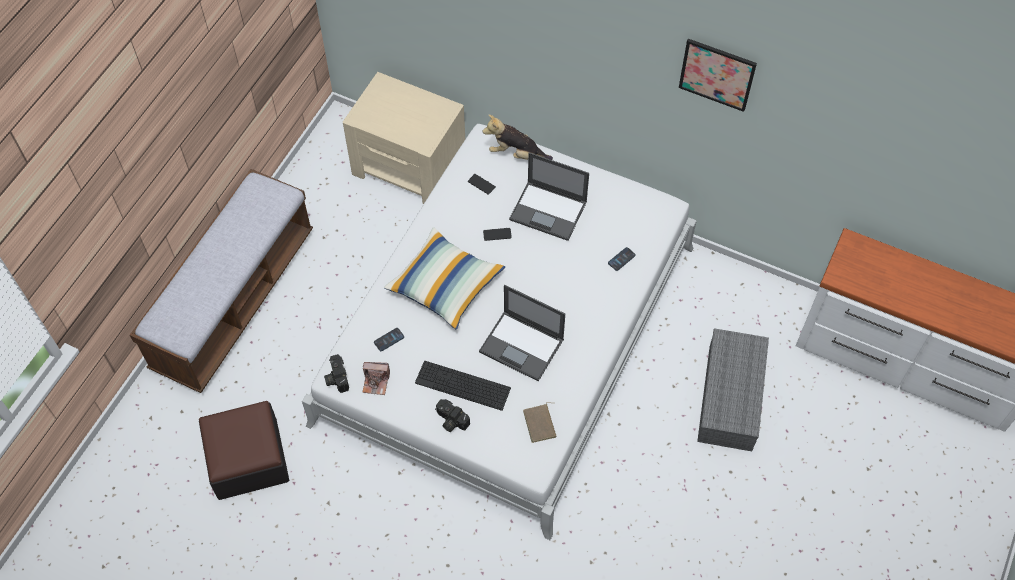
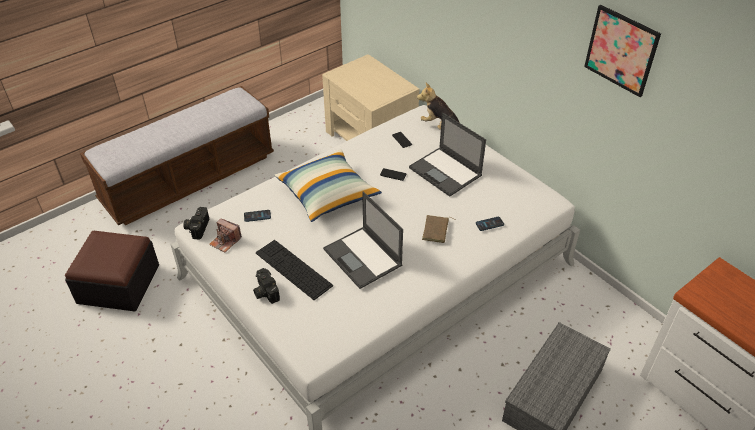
camera: 25 degrees right, 15 degrees down
(541, 424) = (341, 324): brown book -> brown book (436, 230)

